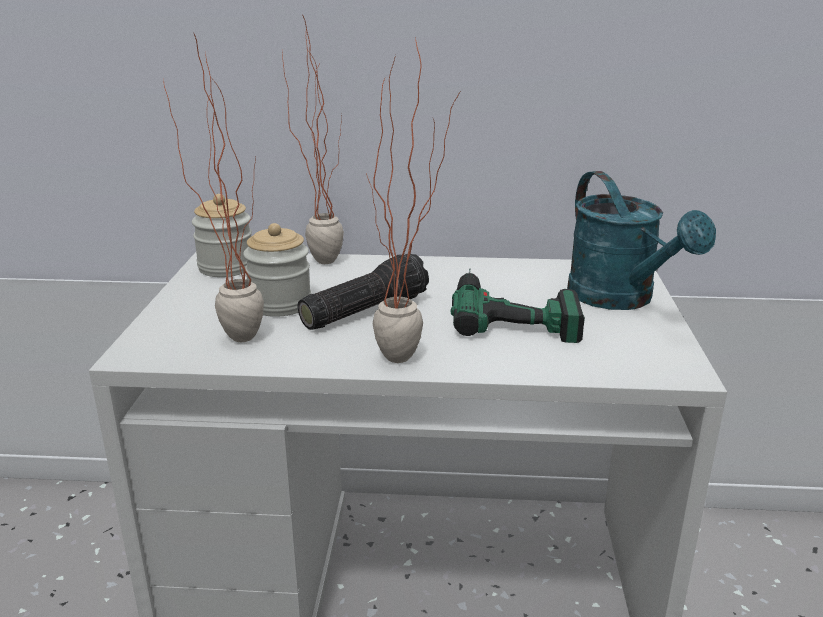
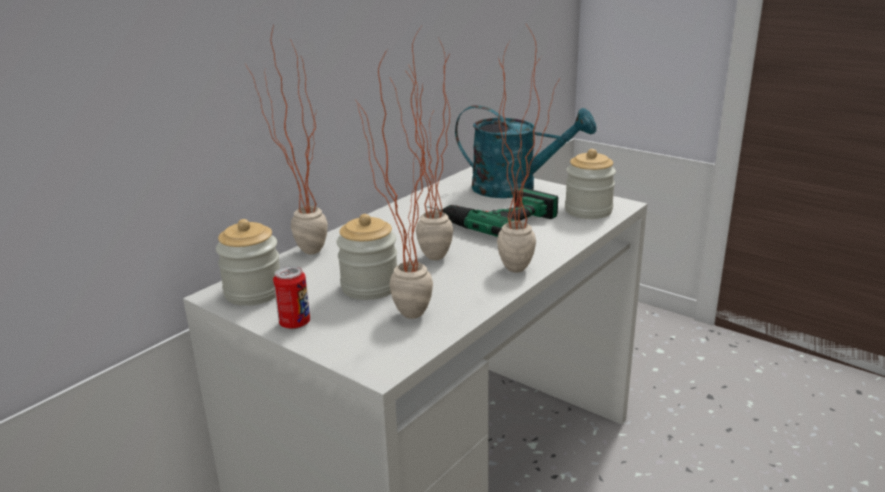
camera: 55 degrees left, 0 degrees up
(185, 298) = (295, 323): none -> can
(364, 310) = (425, 260): flashlight -> potted plant
(626, 357) = (588, 211): none -> jar

